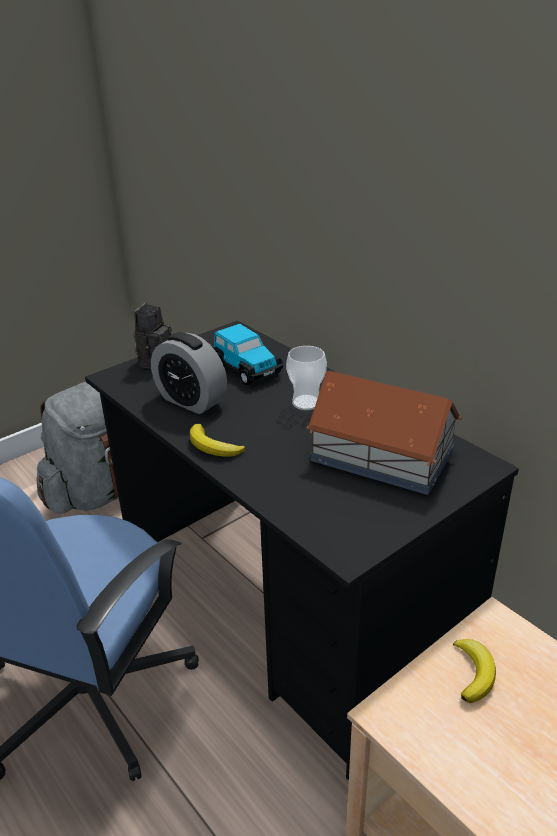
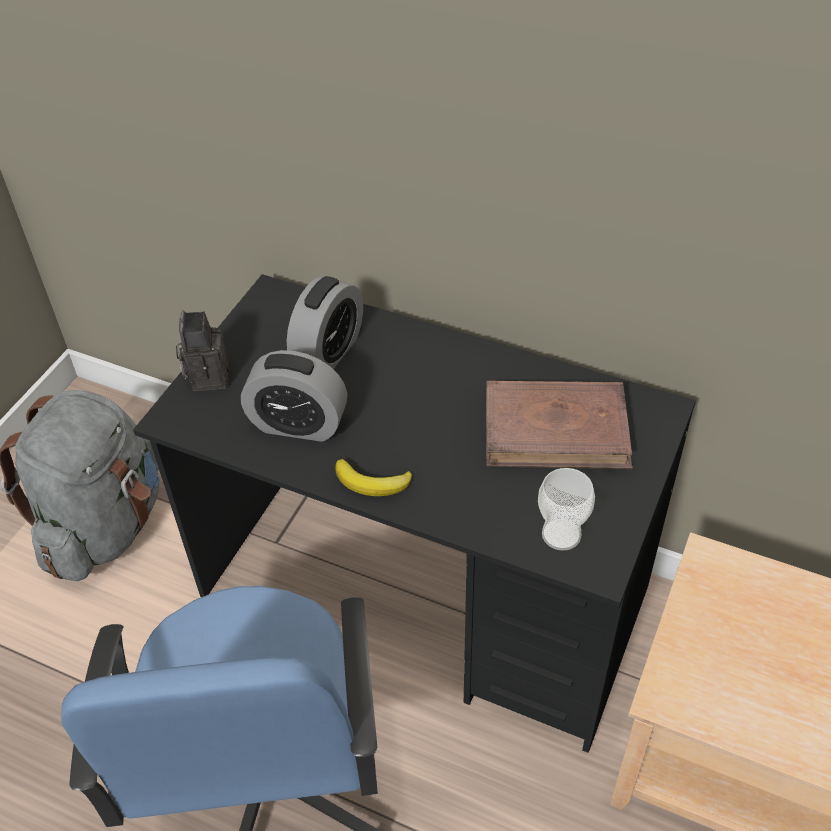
camera: 25 degrees left, 15 degrees up
(246, 368) = (329, 352): toy car -> alarm clock
(306, 403) = (433, 383): cup -> cup (561, 534)
(381, 454) = (556, 430): toy house -> brown book
(473, 672) = (715, 622): banana -> none

